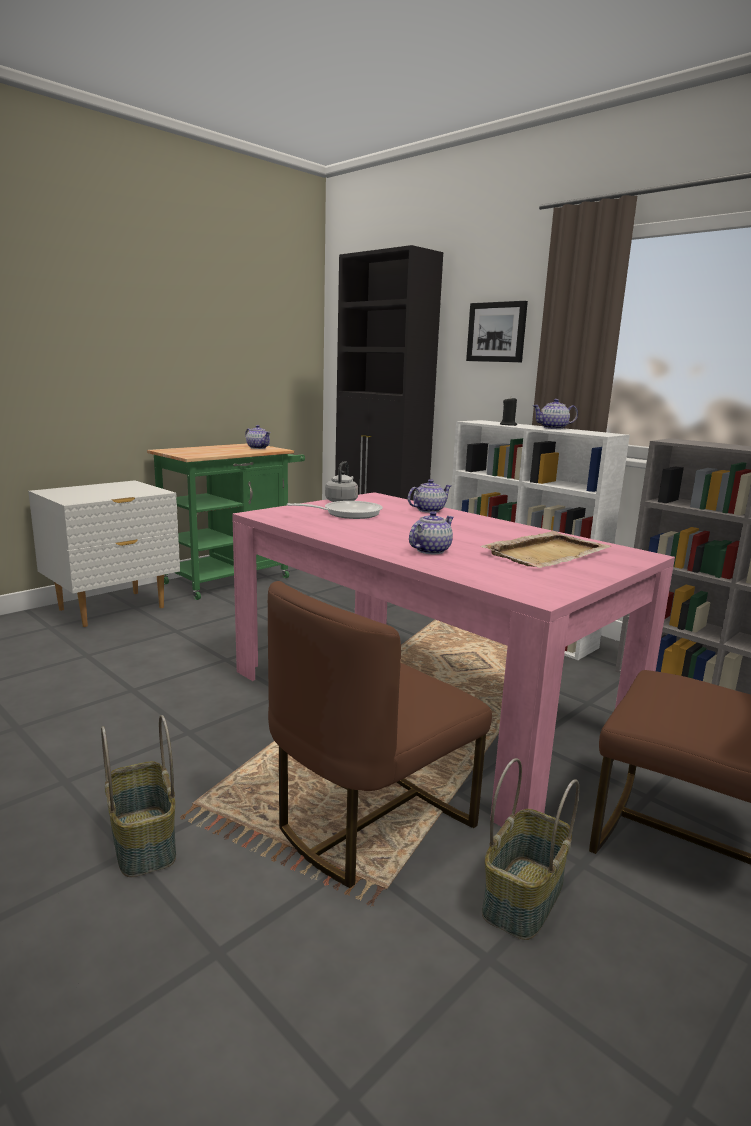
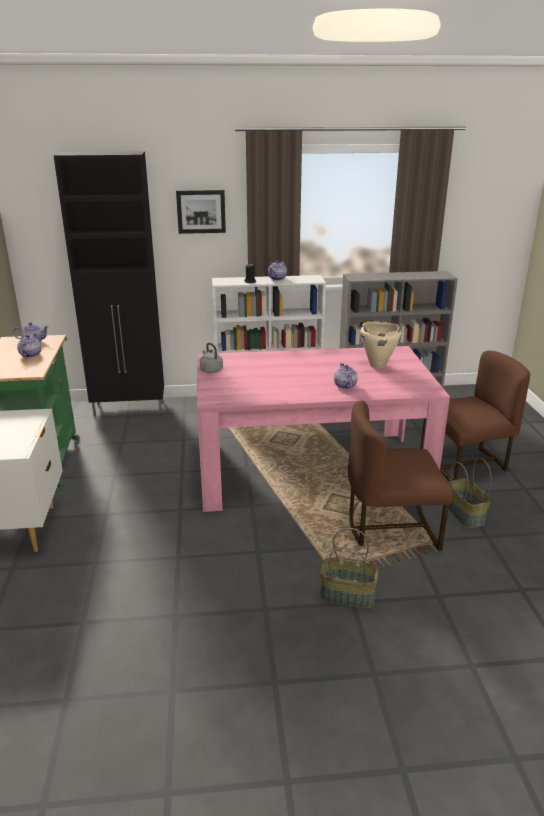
camera: 50 degrees left, 10 degrees up
(347, 514) = (244, 379): frying pan -> none
(369, 821) = (391, 527): brown chair -> brown chair turned 90 degrees clockwise
(428, 510) = (265, 357): teapot -> teapot (30, 355)
(547, 553) = (377, 365): beige tray -> beige cooking pot

